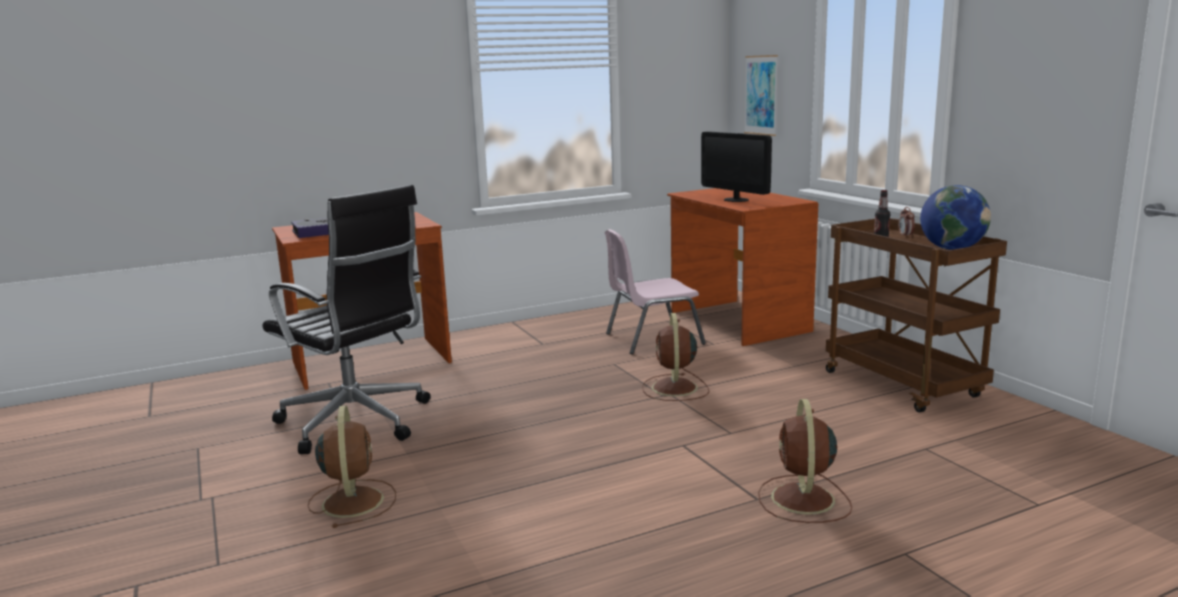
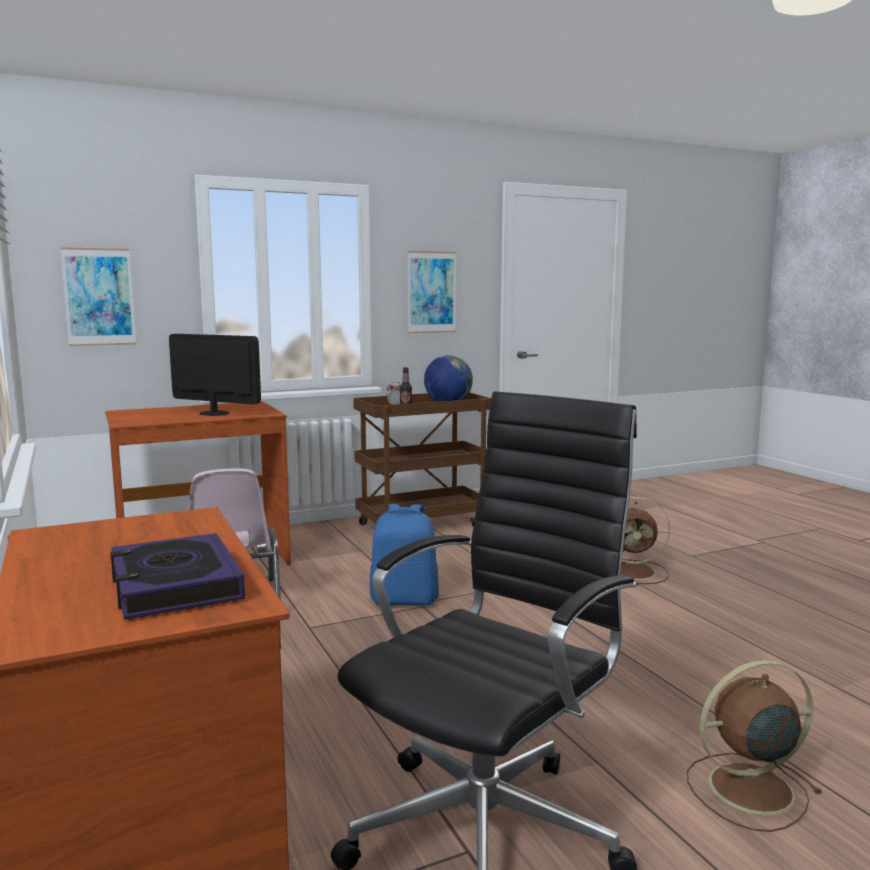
camera: 90 degrees left, 5 degrees down
(674, 388) = (405, 600): brown fan -> blue backpack
(736, 200) = (214, 413): monitor -> monitor turned 120 degrees counterclockwise
(1022, 98) = (431, 292): none -> picture

